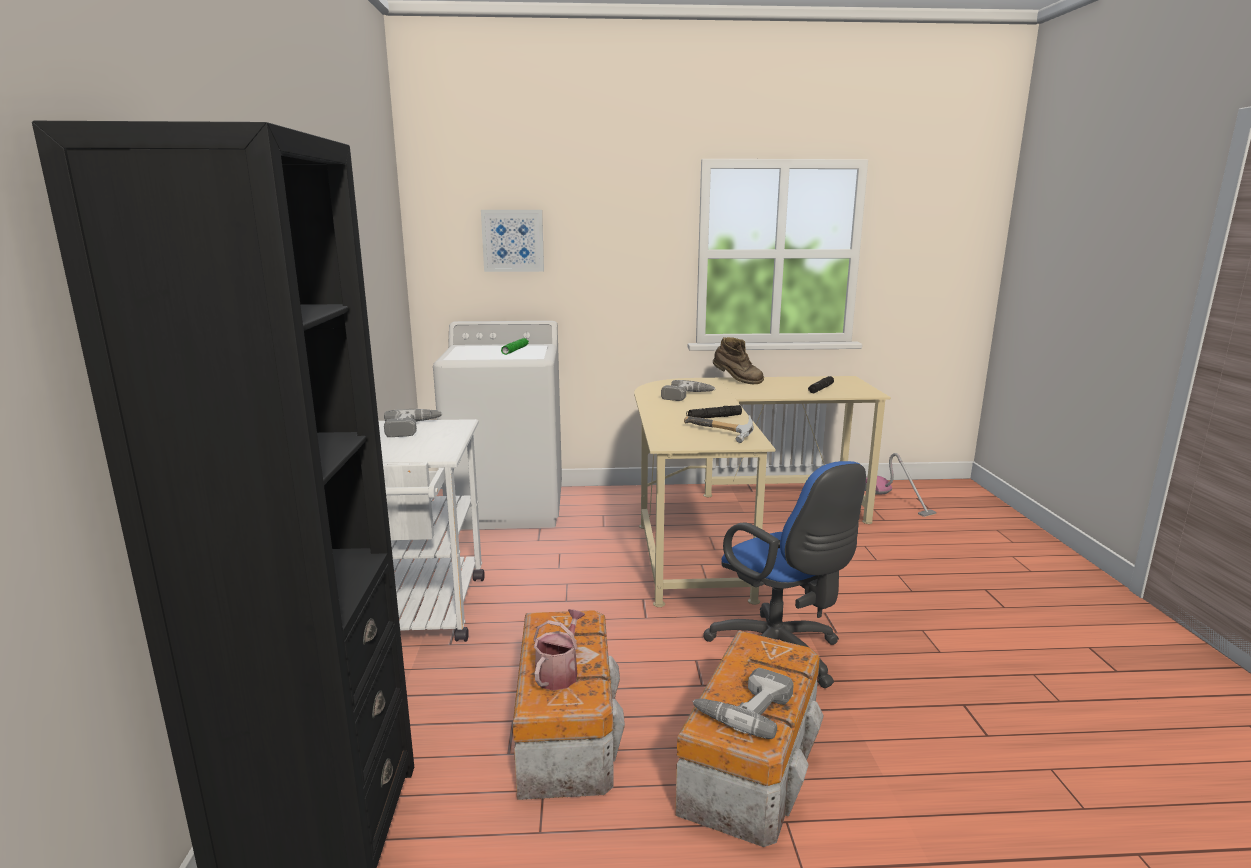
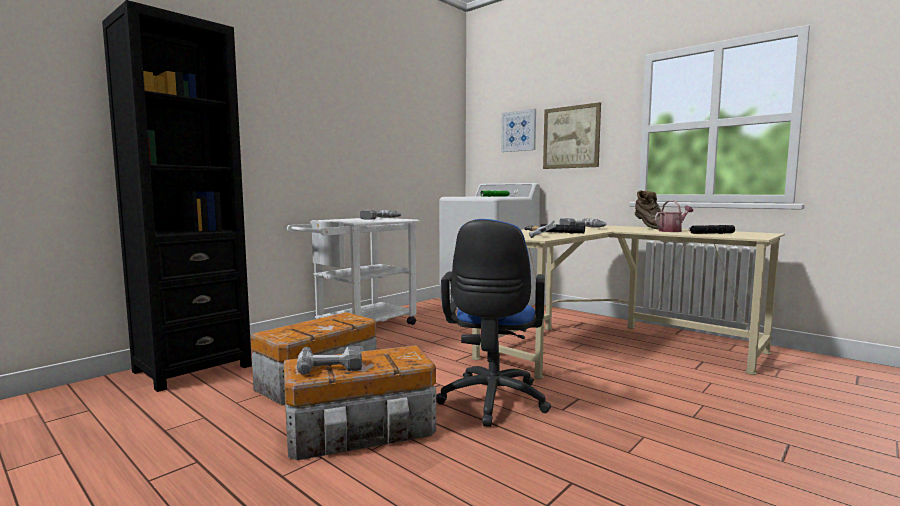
camera: 45 degrees right, 10 degrees down
(559, 672) = (300, 328): watering can -> watering can (672, 231)
(601, 256) = (571, 137): none -> picture
(896, 500) = (824, 370): vacuum cleaner -> none

